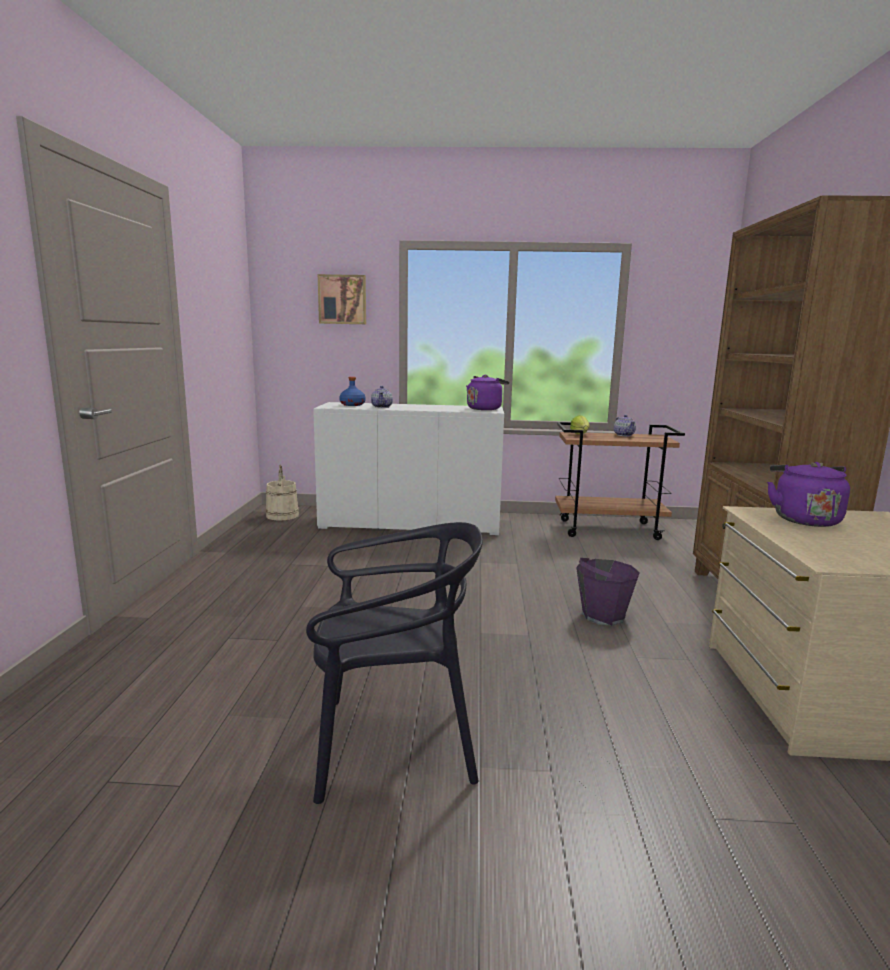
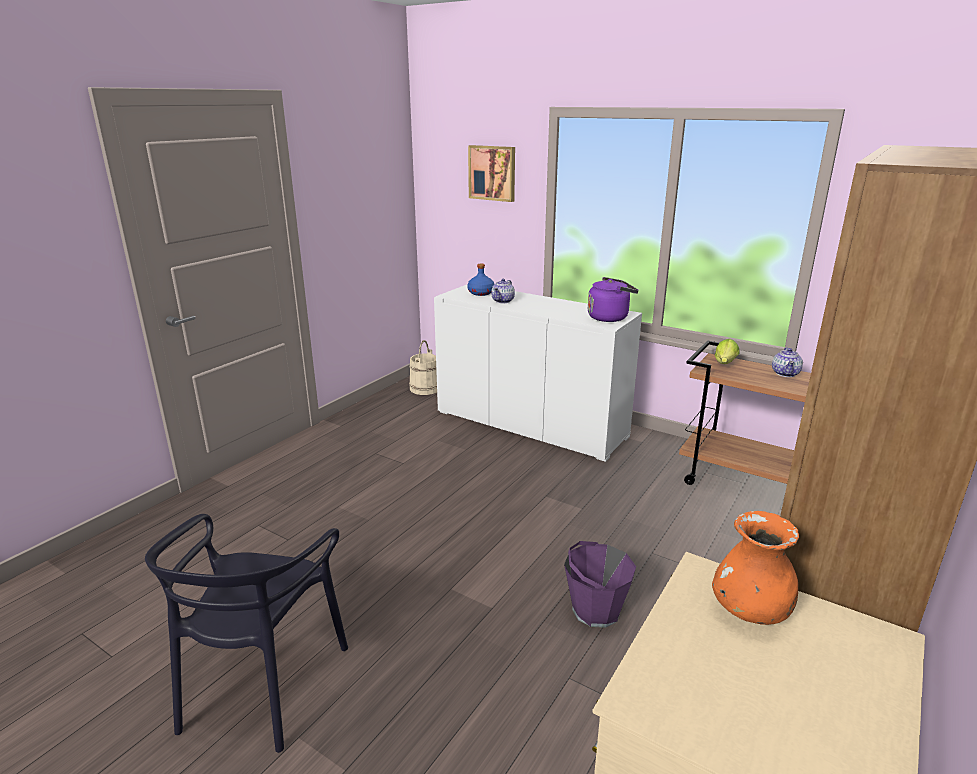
camera: 30 degrees right, 10 degrees up
(394, 745) = (262, 684): black chair -> black chair turned 75 degrees clockwise
(803, 519) = (749, 610): purple kettle -> orange vase

